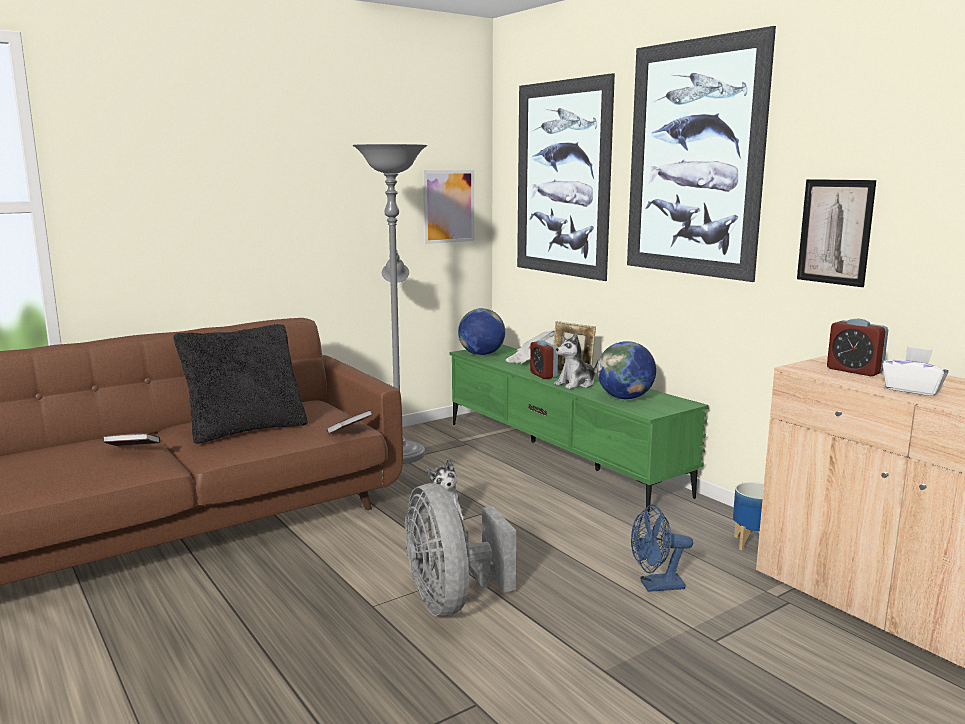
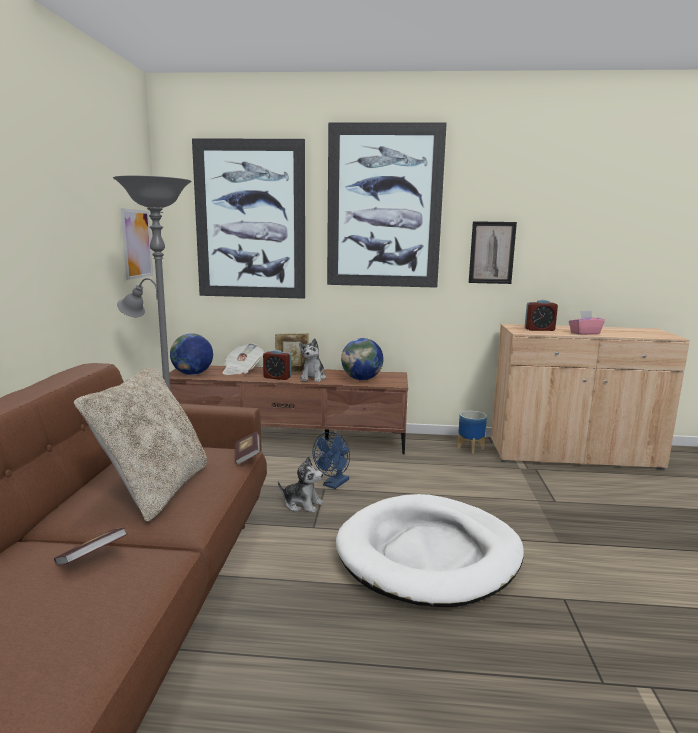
camera: 50 degrees left, 0 degrees up
(246, 428) = (155, 488): black pillow -> beige pillow
(451, 601) = (429, 554): grey fan -> white dog bed
(561, 456) = (289, 438): green tv stand -> brown tv stand
(655, 586) = (485, 488): blue fan -> blue fan (334, 484)
(912, 390) = (584, 333): white tissue box -> pink tissue box

